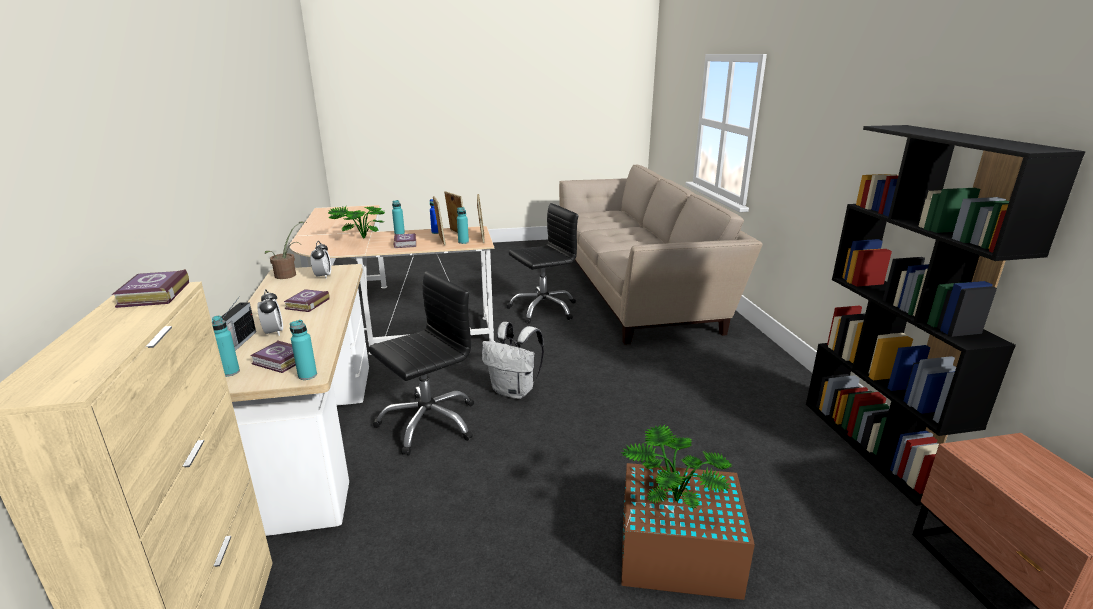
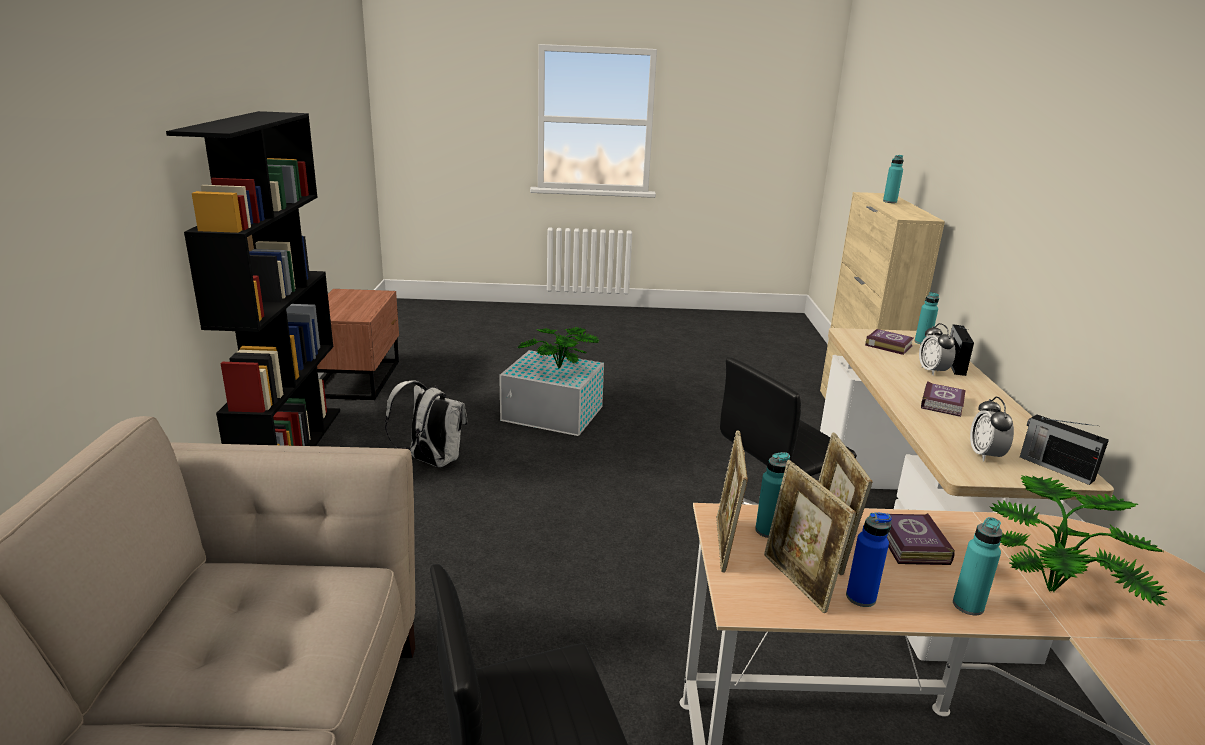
camera: 170 degrees left, 0 degrees up
(152, 295) = (911, 215): book -> none
(289, 274) = (1055, 467): potted plant -> radio
(307, 375) = (850, 333): turquoise bottle -> turquoise bottle (889, 202)
(514, 391) = (653, 570): white backpack -> white backpack (431, 461)
(676, 552) = (553, 414): brown storage box -> white storage box

